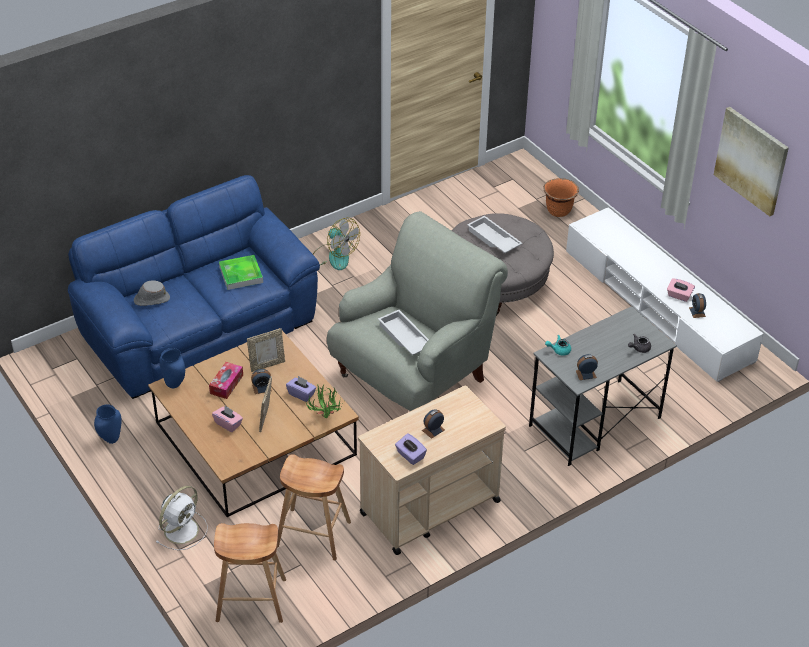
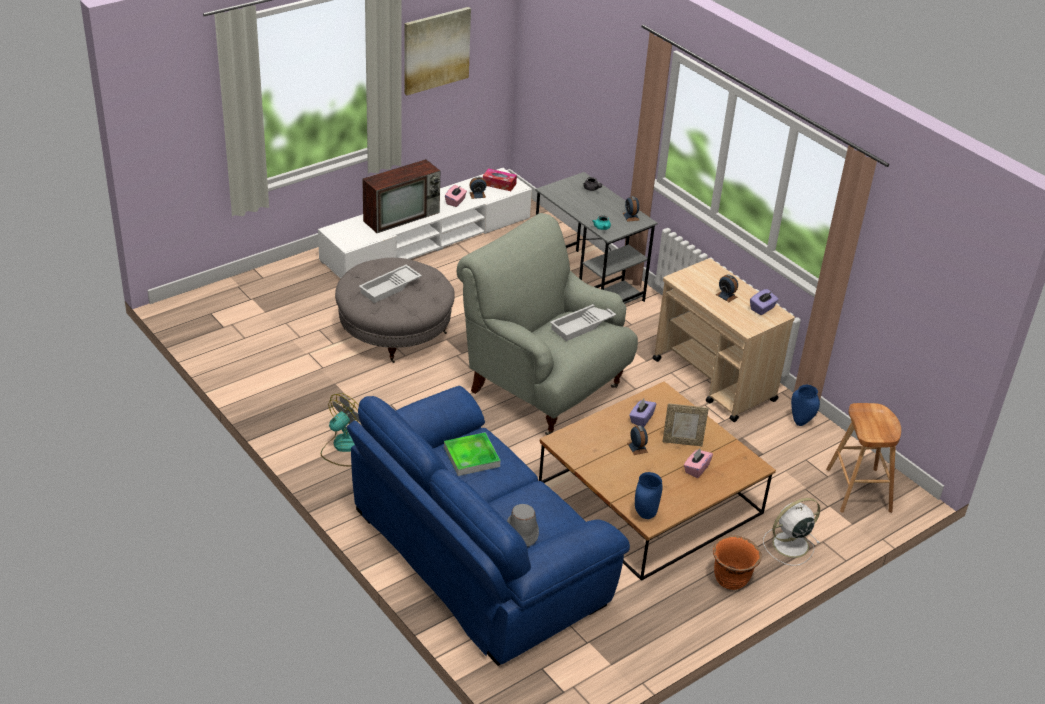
camera: 95 degrees left, 5 degrees down
(110, 439) = (675, 618): blue vase -> blue vase (800, 423)
(182, 529) = (789, 545): white fan -> white fan turned 60 degrees counterclockwise
(226, 384) = (637, 474): tissue box -> tissue box (499, 184)
(267, 365) = (601, 445): picture frame -> none
(313, 534) = (767, 452): brown stool -> none
(325, 419) = (674, 402): potted plant -> none
(559, 211) = (274, 286): orange planter -> orange planter (731, 579)
(642, 259) = (402, 216): none -> television

